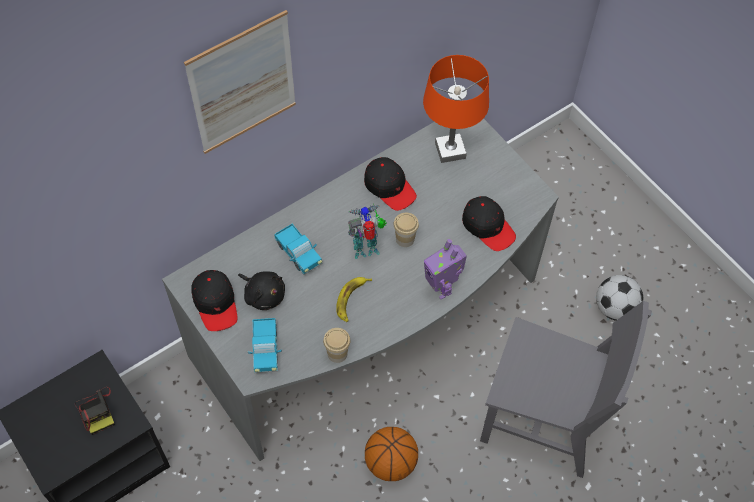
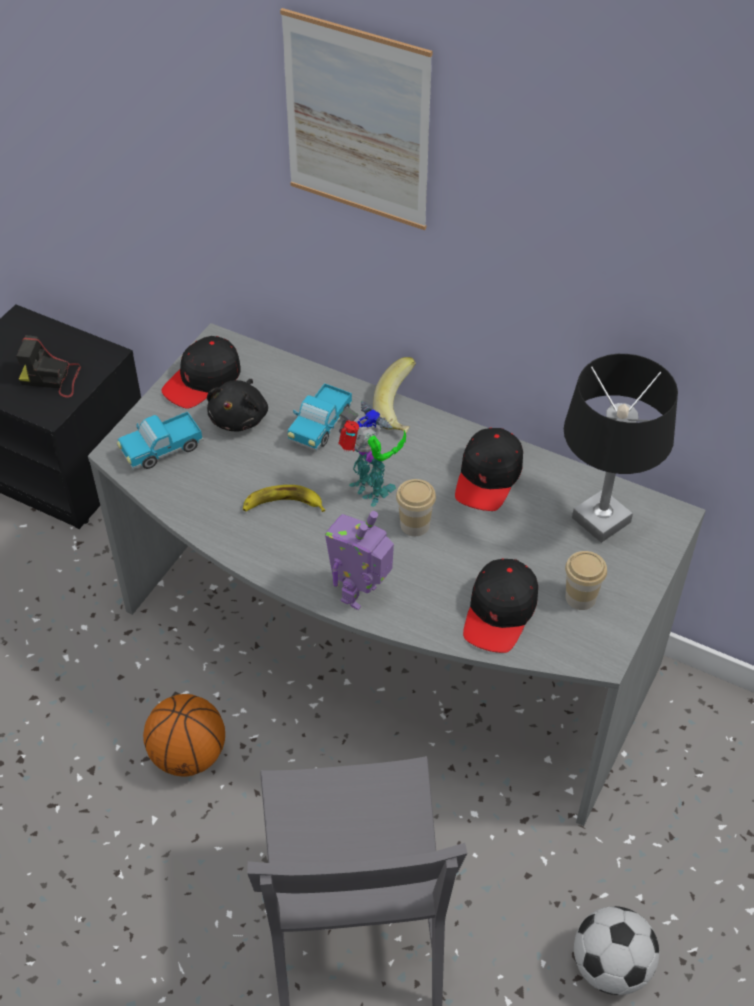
camera: 65 degrees right, 10 degrees down
(97, 411) = (52, 378): camera -> camera turned 60 degrees clockwise
(312, 206) = (401, 411): none -> banana
(337, 353) = (193, 521): cup -> cup (580, 597)
(450, 151) = (600, 520): orange table lamp -> black table lamp

